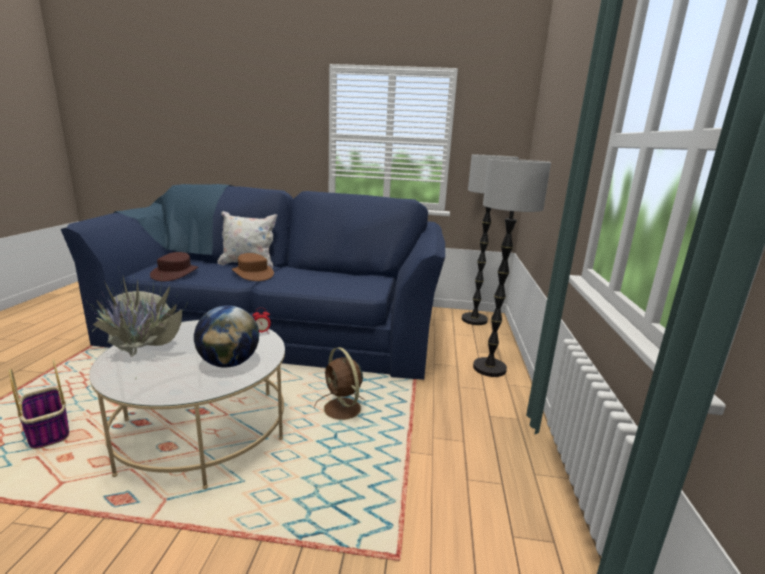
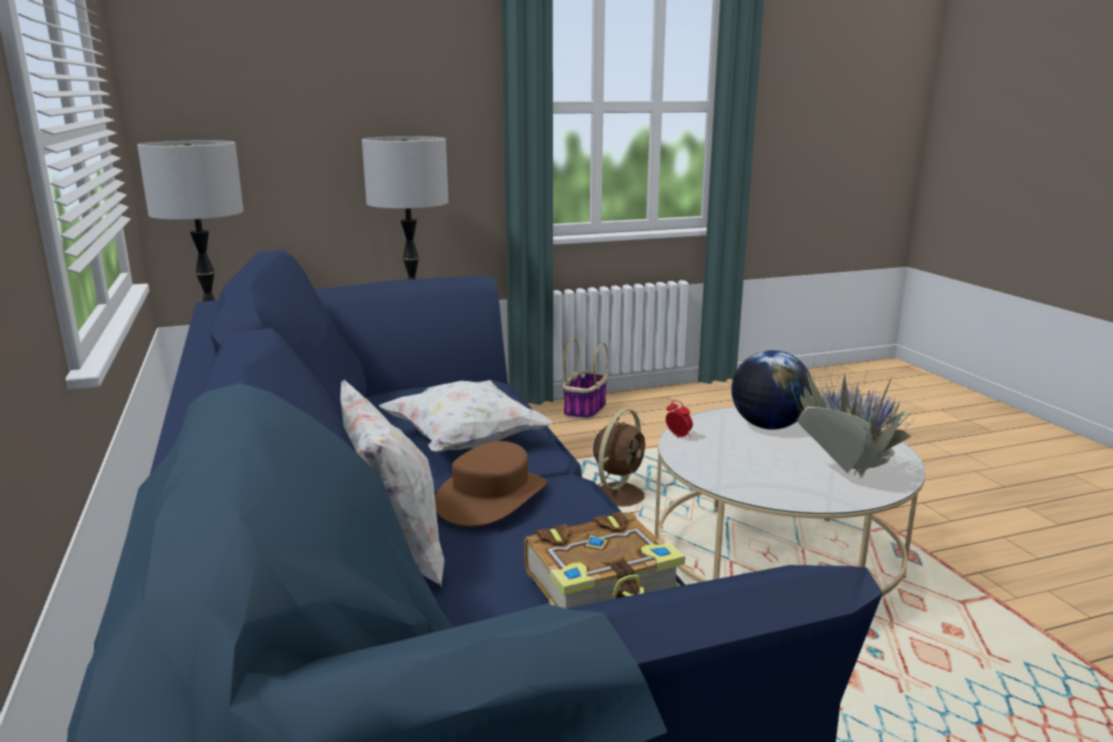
camera: 115 degrees left, 0 degrees up
(48, 431) = (970, 693): basket -> basket (585, 410)
(175, 273) = (603, 587): brown hat -> book
(310, 282) = (466, 443): none -> white pillow

